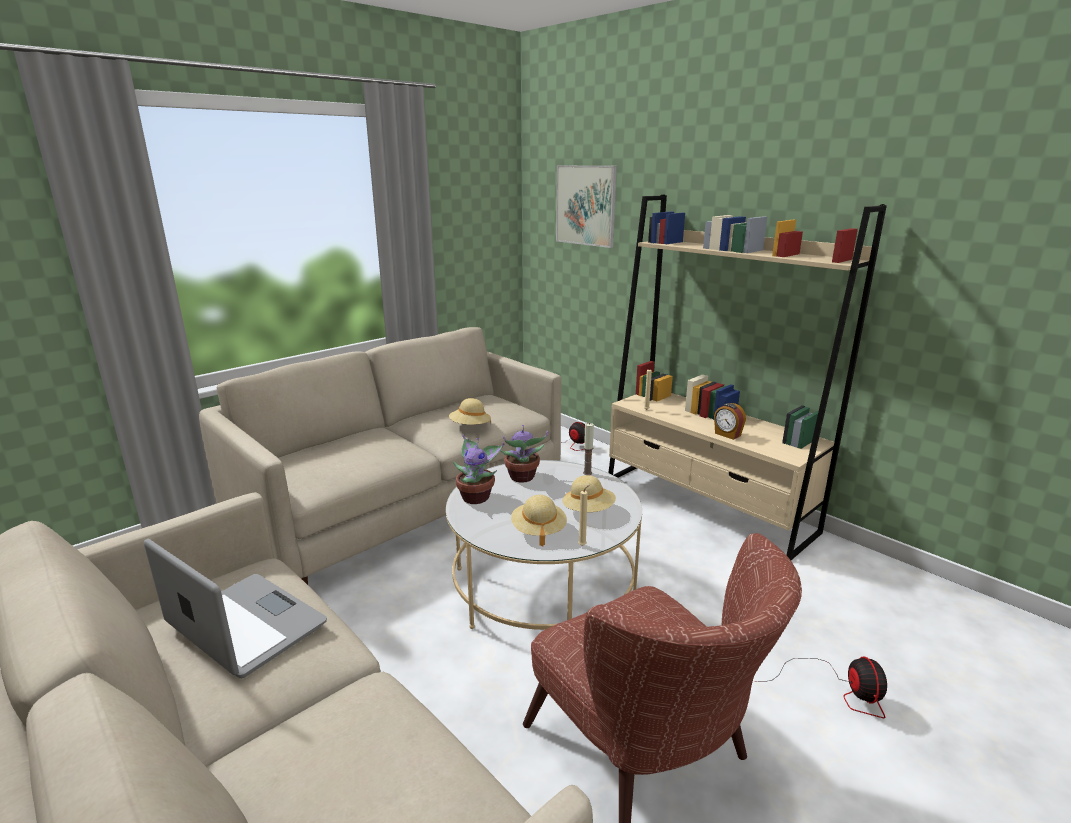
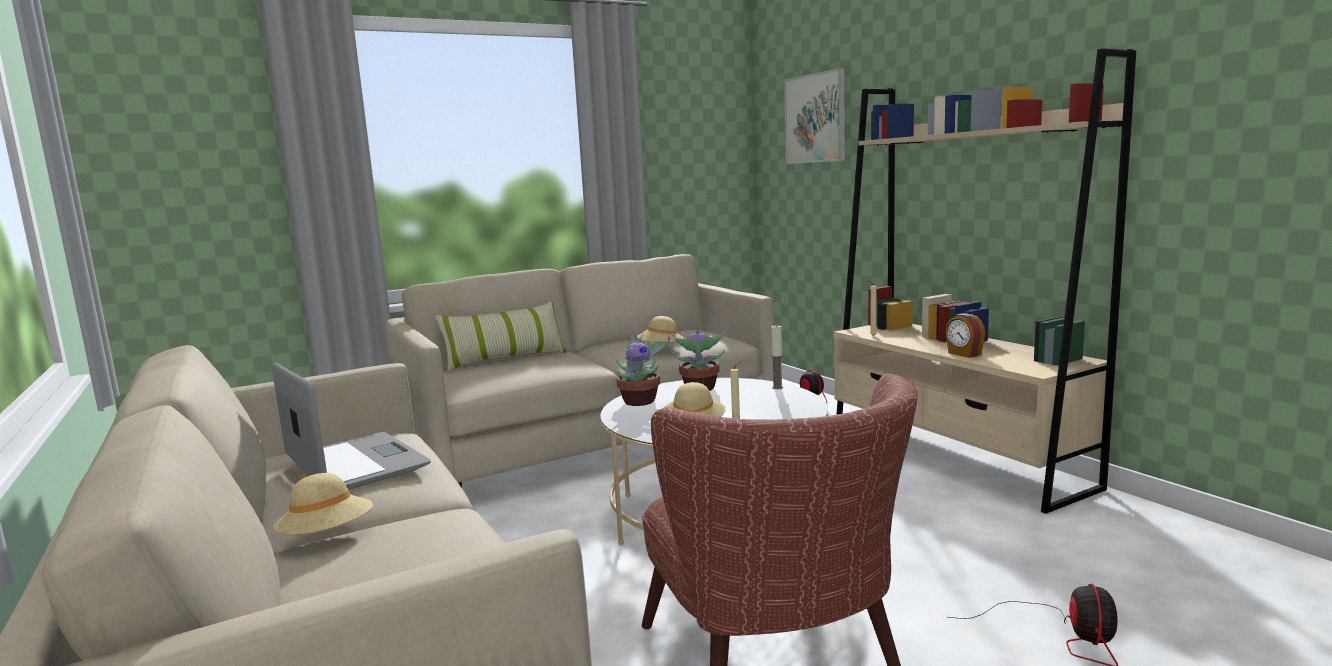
camera: 15 degrees right, 10 degrees down
(327, 445) = (505, 359): none -> pillow
(588, 511) = (760, 414): beige hat -> beige hat (327, 536)

